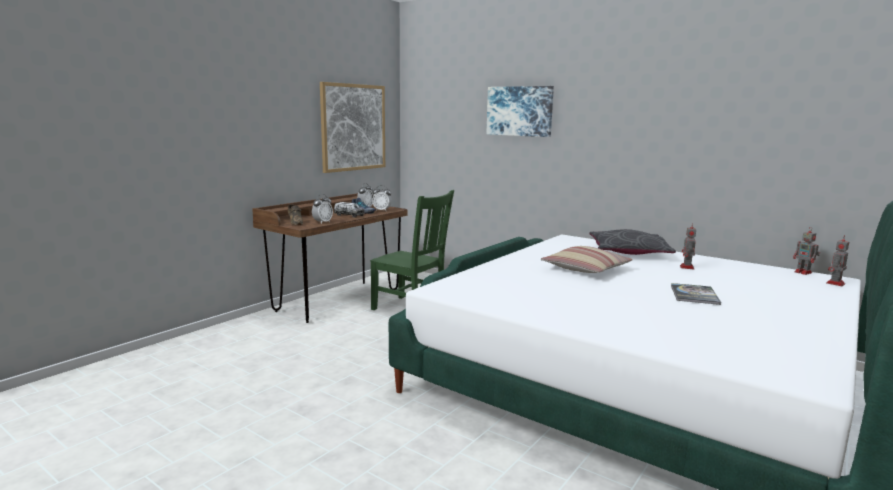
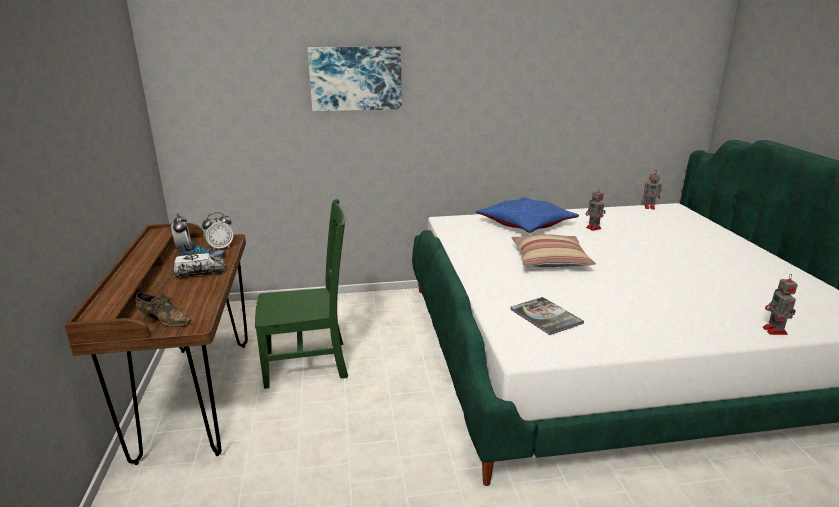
camera: 45 degrees left, 10 degrees up
(322, 222) = (202, 303): alarm clock -> none
(353, 127) = (116, 127): picture -> none
(628, 252) = (526, 224): grey pillow -> blue pillow
(694, 295) = (663, 260): book -> book (546, 316)
(835, 283) = (683, 213): toy robot -> toy robot (775, 331)

